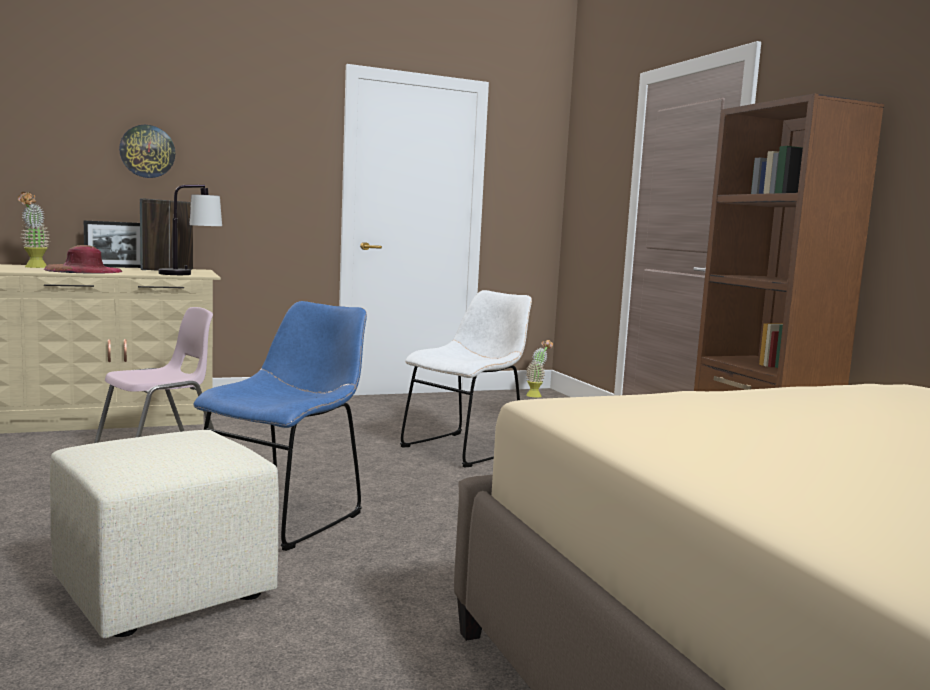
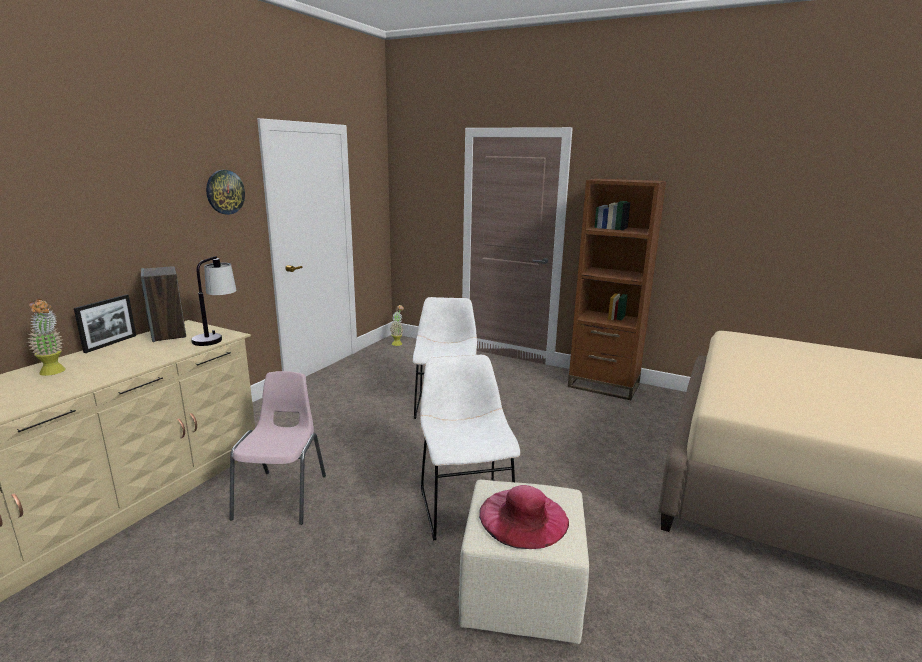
camera: 40 degrees left, 10 degrees up
(84, 270) = (120, 362): brown hat -> none
(147, 151) = (113, 223): wall clock -> wall clock (225, 192)
(147, 449) = (523, 517): none -> pink hat
(285, 516) = (464, 505): blue chair -> white chair

